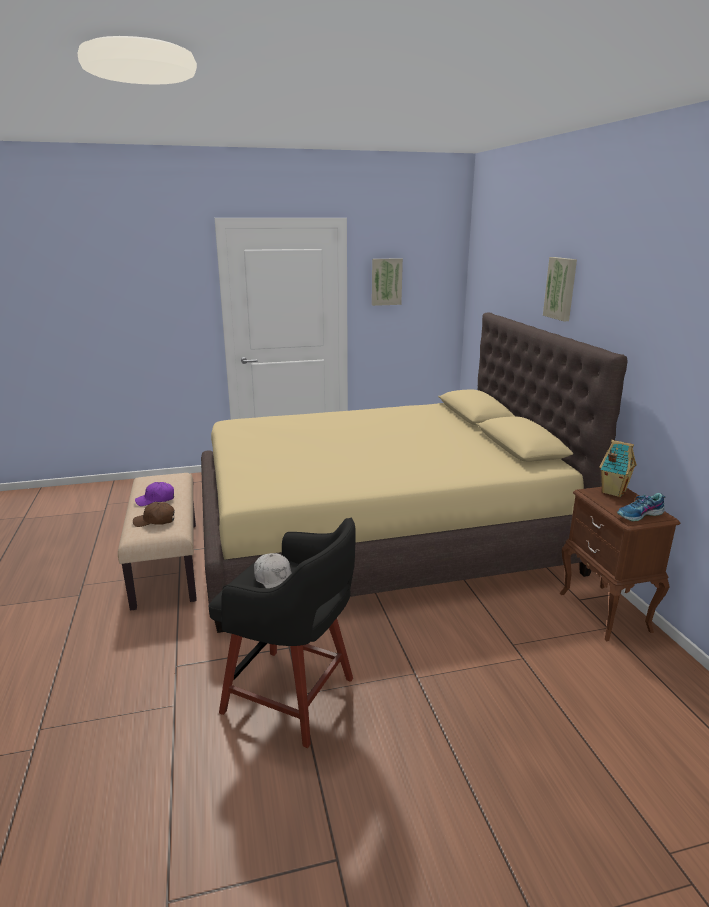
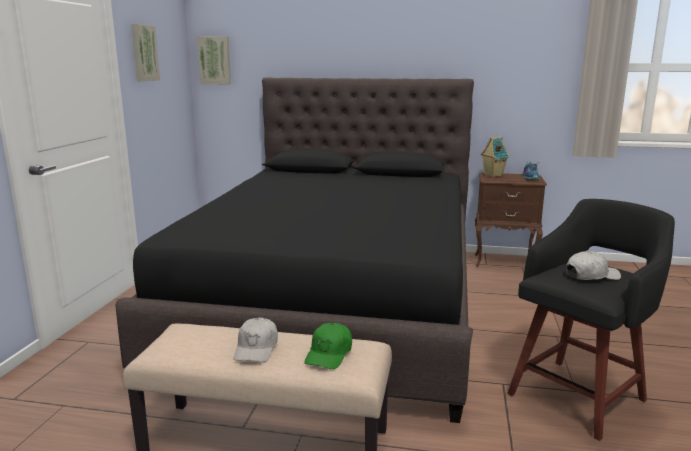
camera: 65 degrees left, 5 degrees down
(155, 521) = (329, 354): brown cap -> green cap
(156, 500) = (256, 348): purple cap -> white cap
(380, 536) = (336, 302): beige bed -> black bed
(561, 288) = (367, 43): picture -> picture (215, 60)

